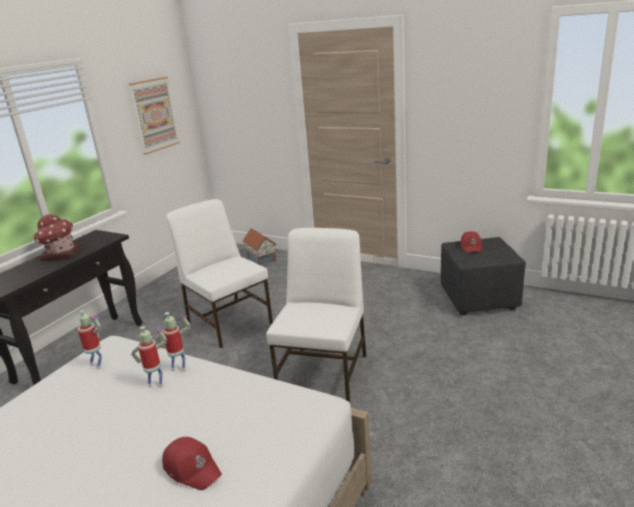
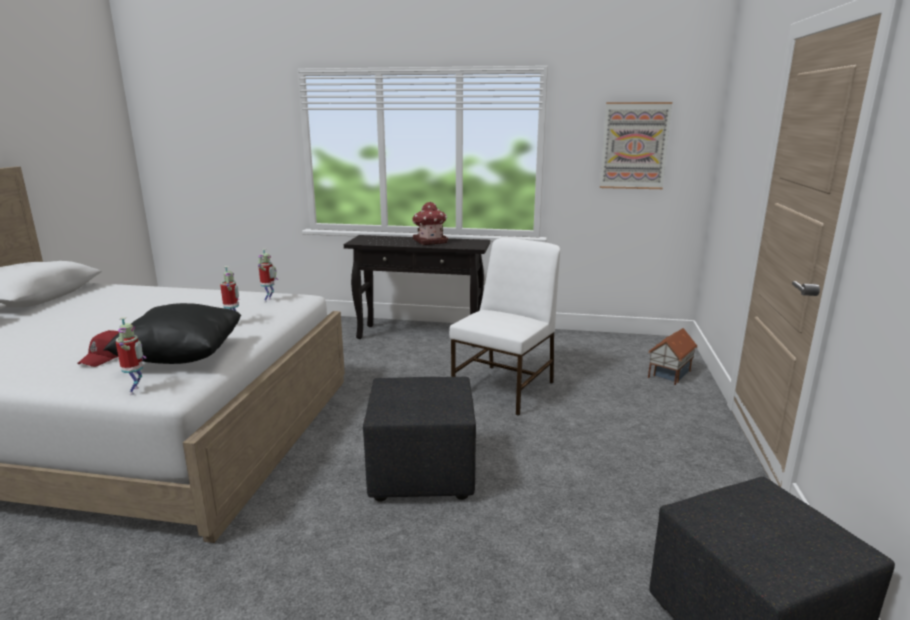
camera: 70 degrees right, 5 degrees down
(180, 368) = (256, 326): toy robot -> toy robot (137, 391)
(233, 409) = (182, 357): none -> black pillow
(324, 373) = (423, 474): white chair -> black ottoman
(471, 247) = (773, 513): red cap -> none

